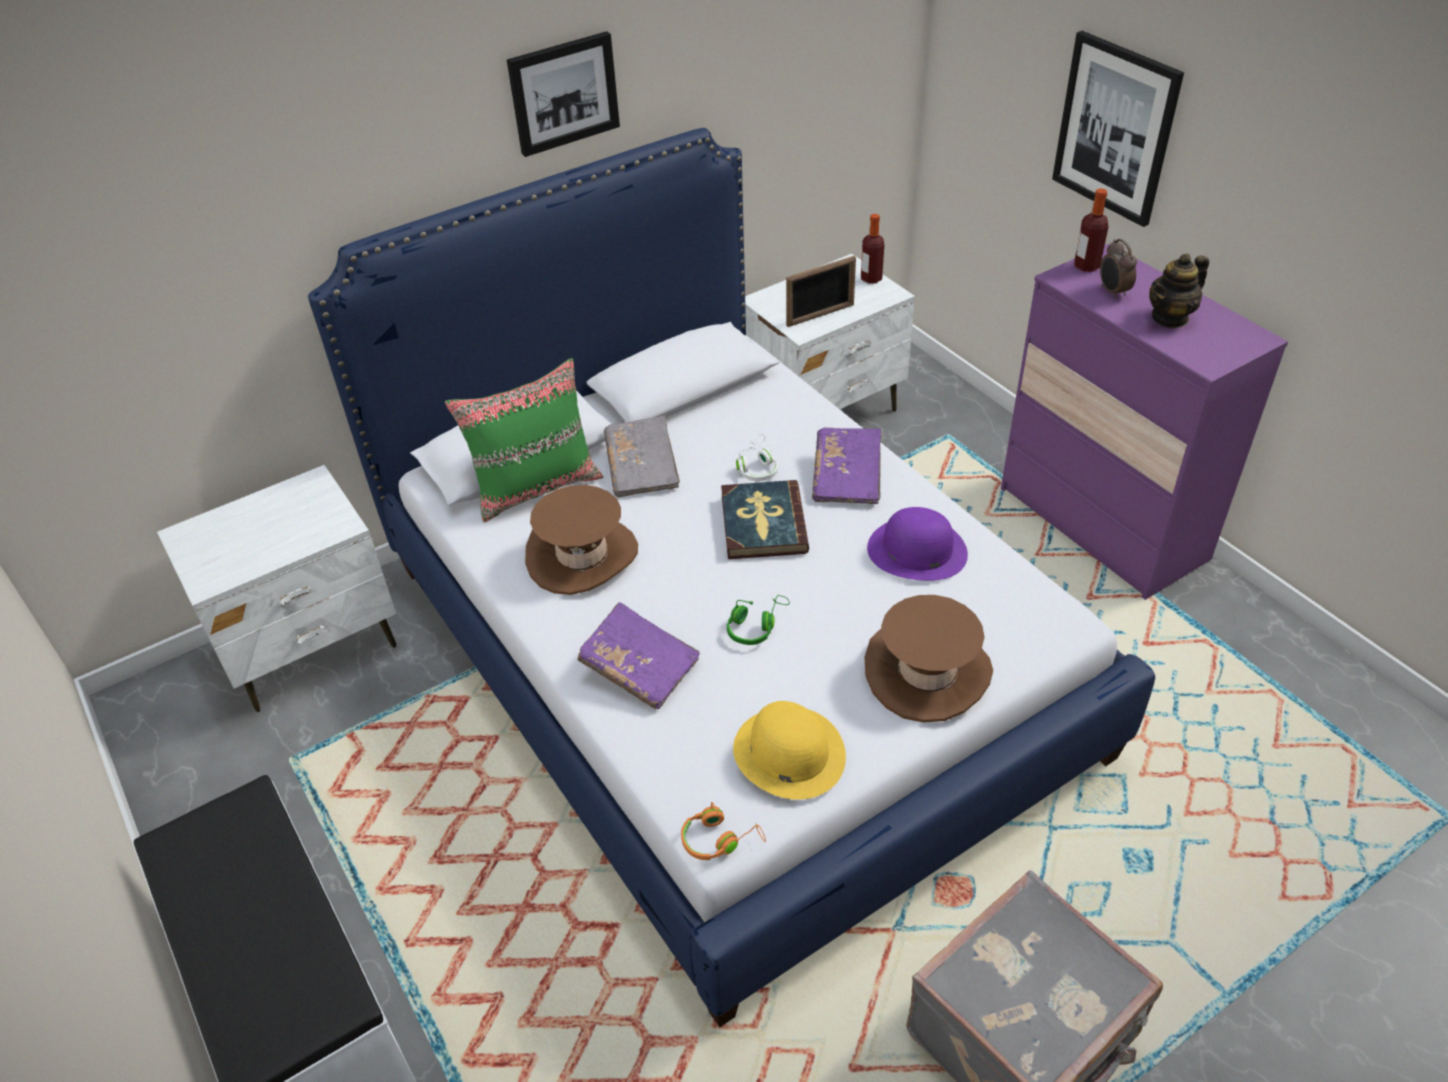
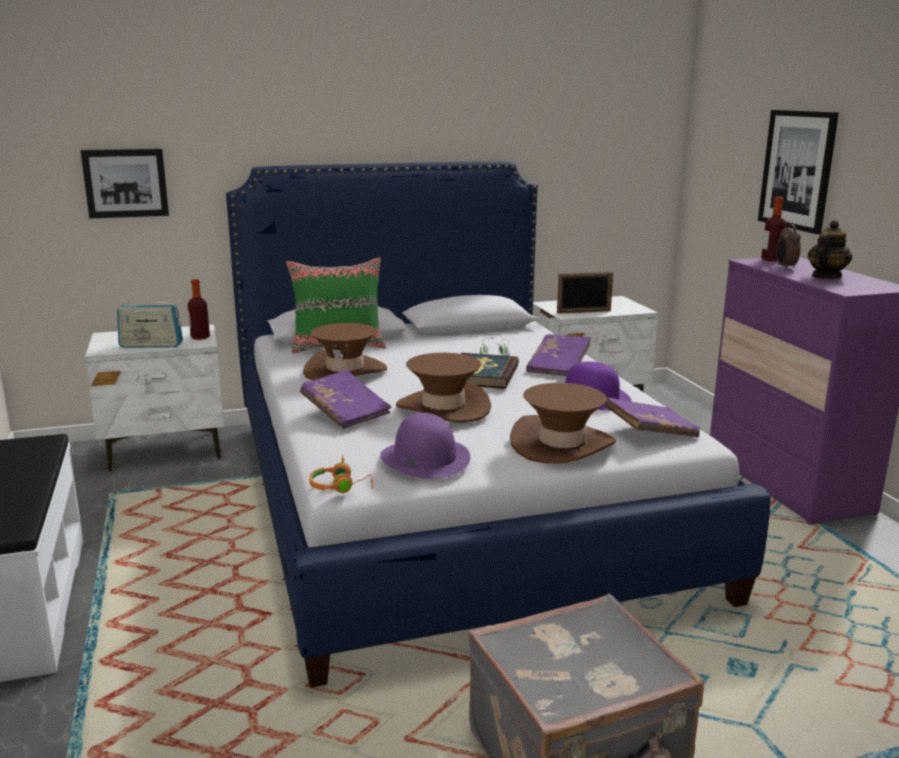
camera: 15 degrees right, 25 degrees down
(271, 550) = (151, 345): none -> radio
(563, 93) = (419, 116): picture -> picture (126, 183)
(642, 468) = (415, 348): grey book -> none
(755, 626) = (443, 408): green headphones -> brown hat
(788, 752) = (424, 458): yellow hat -> purple hat
(871, 278) = (630, 304): bottle -> bottle (200, 337)
(1012, 615) = (650, 432): none -> purple book
(1170, 318) = (825, 277): teapot -> teapot turned 150 degrees clockwise

